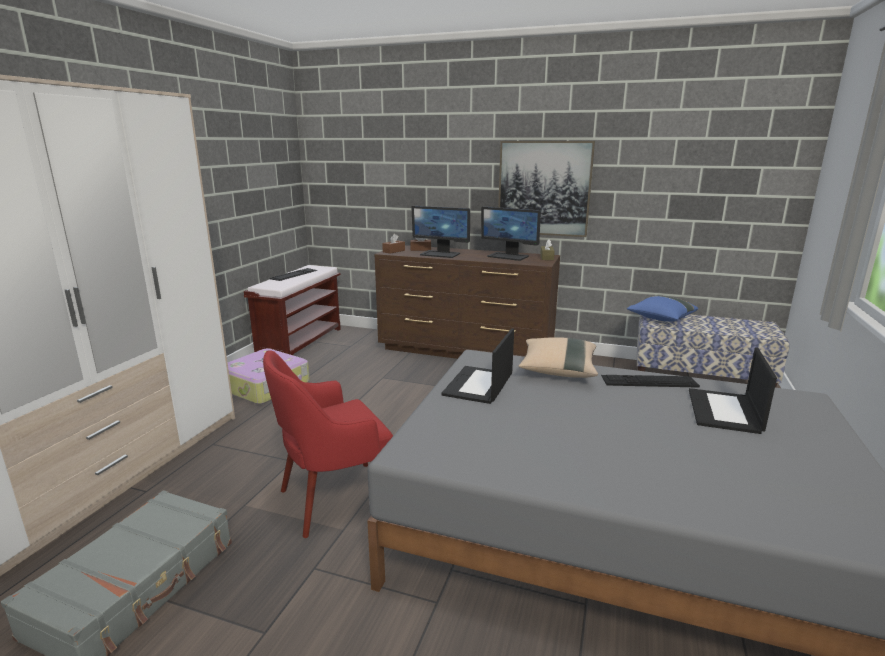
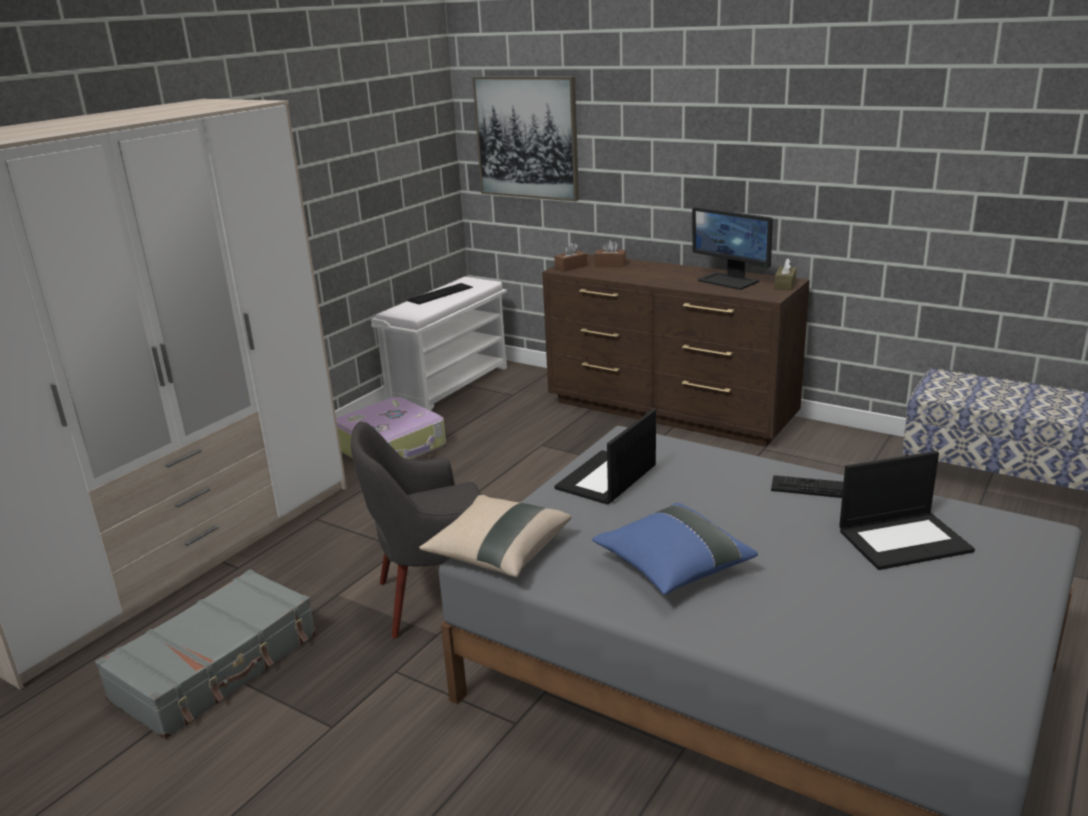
camera: 15 degrees right, 5 degrees up
(301, 342) = (449, 385): brown bench -> white bench
(335, 498) = (438, 598): red armchair -> grey armchair
(440, 254) = (633, 274): monitor -> none
(544, 188) = (787, 180): picture -> picture (527, 137)
(558, 370) = (720, 464): beige pillow -> beige pillow (498, 553)
(660, 319) = (948, 385): blue pillow -> blue pillow (672, 567)
(725, 411) = (904, 540): laptop -> laptop turned 135 degrees counterclockwise

